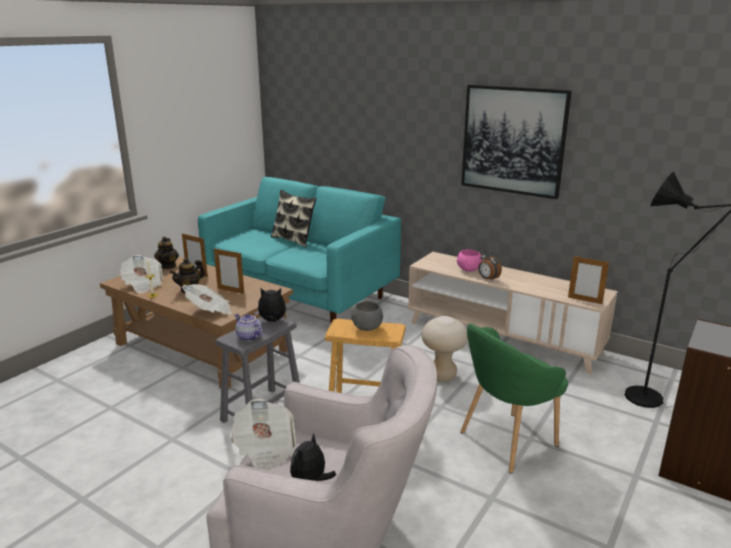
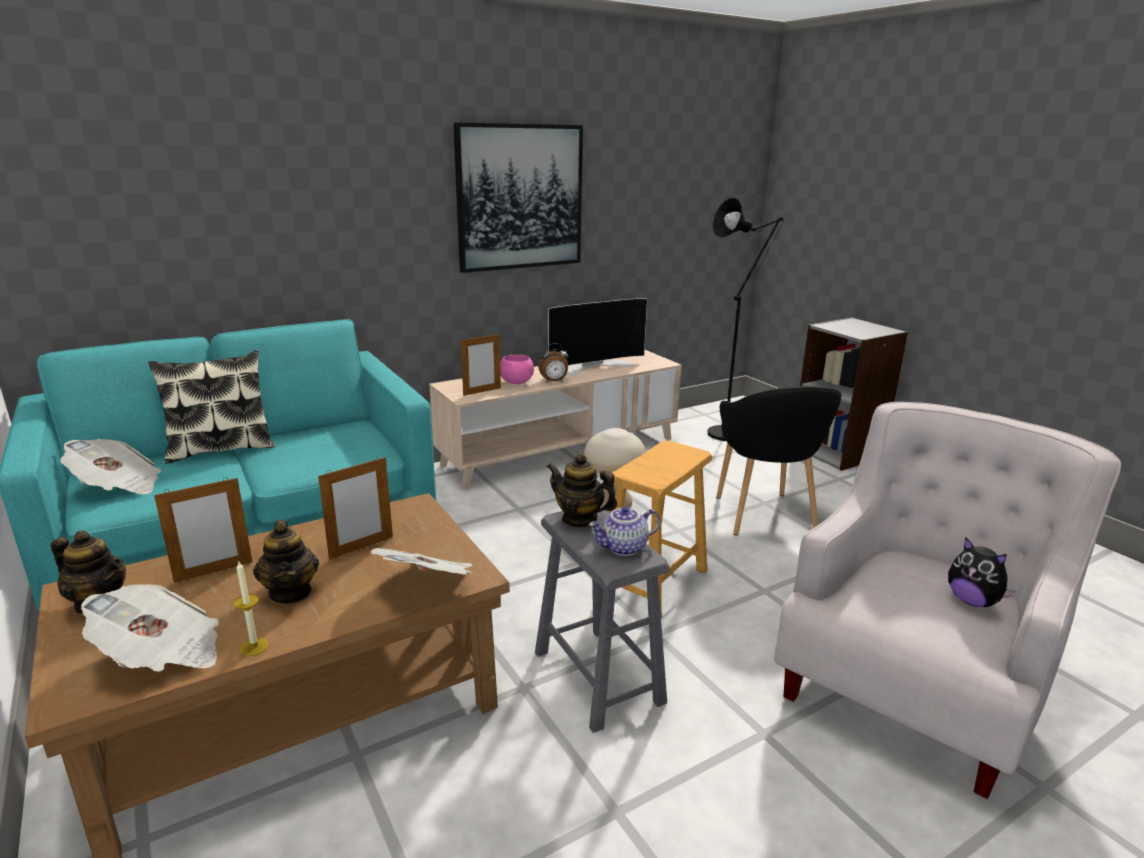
camera: 65 degrees left, 0 degrees up
(265, 449) = (896, 621): newspaper -> newspaper (118, 486)
(272, 321) = (579, 519): plush toy -> teapot
(366, 328) = (659, 461): grey bowl -> none
(506, 441) = (764, 516): green armchair -> black armchair
(541, 283) = (594, 366): none -> television
(585, 300) = (652, 363): picture frame -> picture frame (482, 391)

